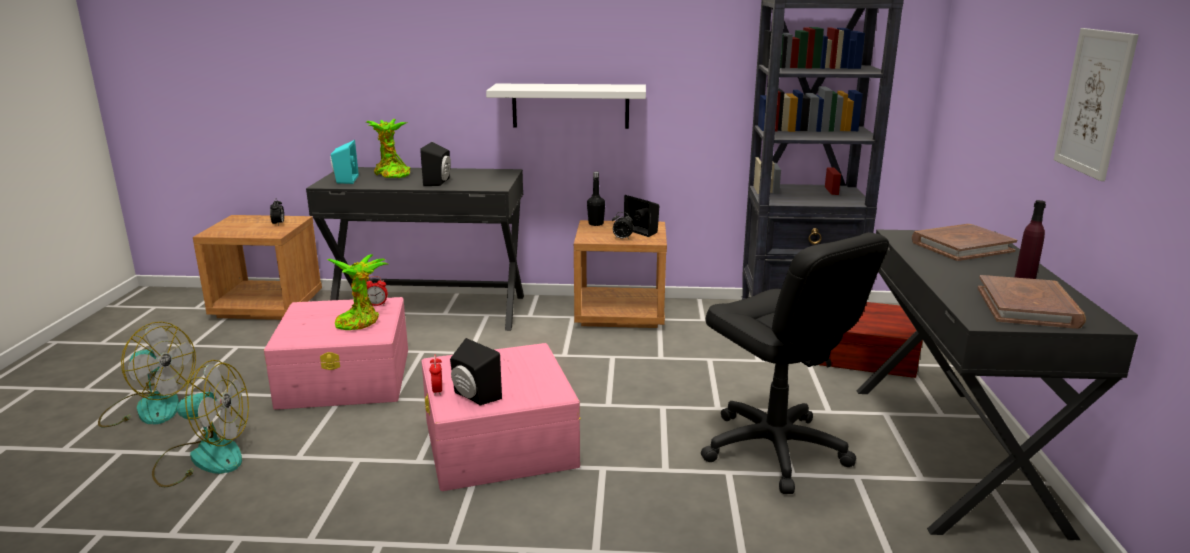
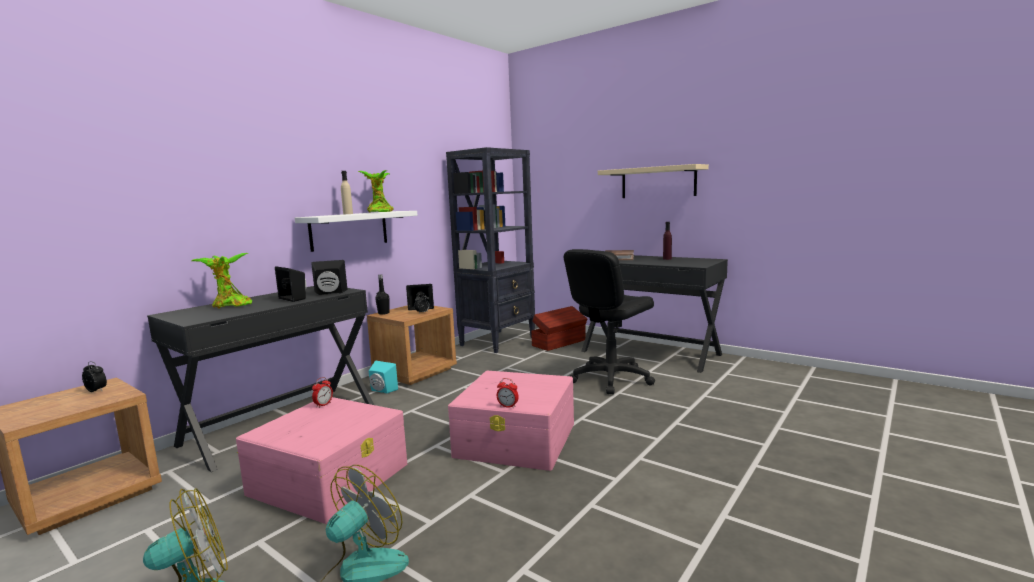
camera: 55 degrees left, 10 degrees down
(345, 180) = (200, 316): turquoise speaker -> turquoise speaker (382, 390)
(360, 321) = (344, 414): potted plant -> potted plant (379, 212)
(473, 396) = (531, 398): black speaker -> black speaker (330, 293)
(556, 85) = (348, 214): none -> beige bottle
(774, 450) = (610, 379): black office chair -> black office chair turned 135 degrees clockwise
(1028, 307) = (691, 261): brown book -> none
(1094, 102) = (658, 182): picture -> beige shelf

